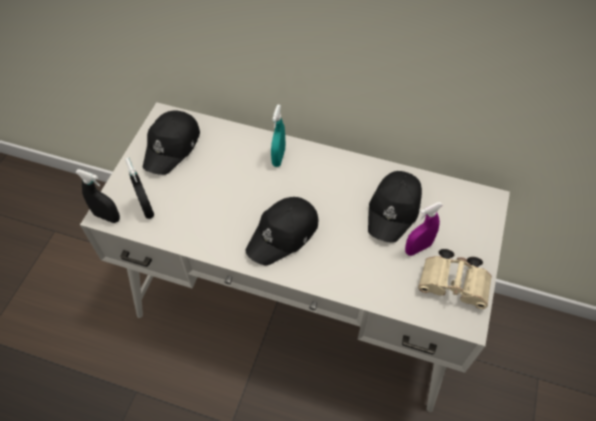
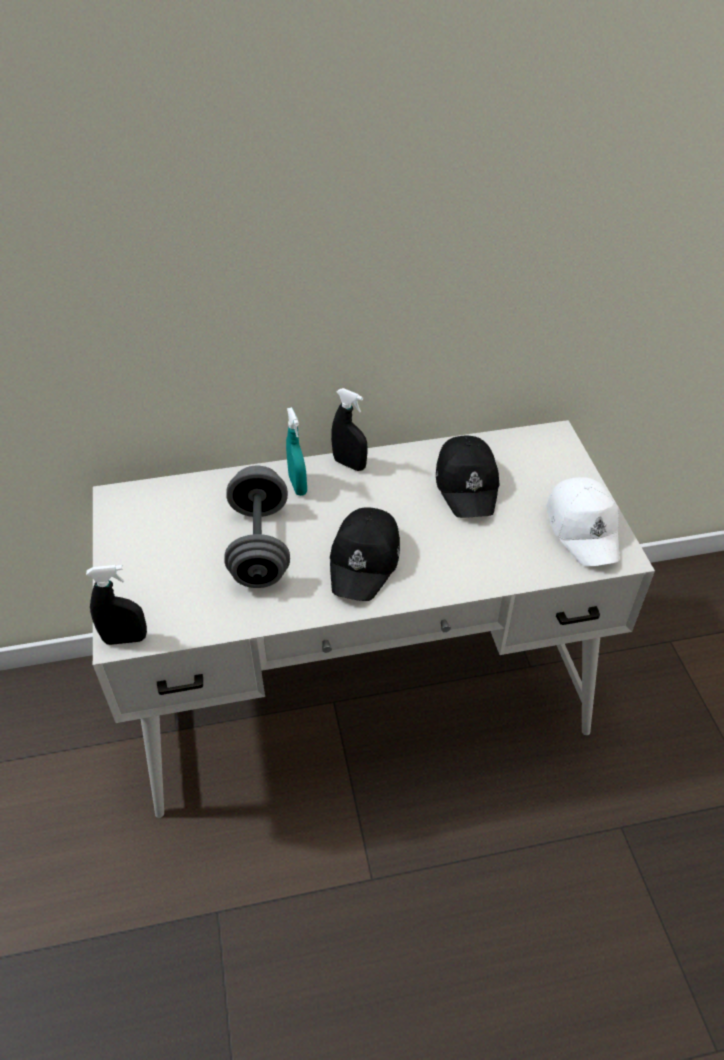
camera: 30 degrees left, 10 degrees down
(147, 208) = (173, 607): black spray bottle -> black spray bottle (349, 464)
(172, 147) = (154, 526): black cap -> none
(225, 191) = (259, 546): none -> grey dumbbell
(417, 248) = (520, 510): purple spray bottle -> none
(455, 285) = (583, 528): beige binoculars -> white cap

